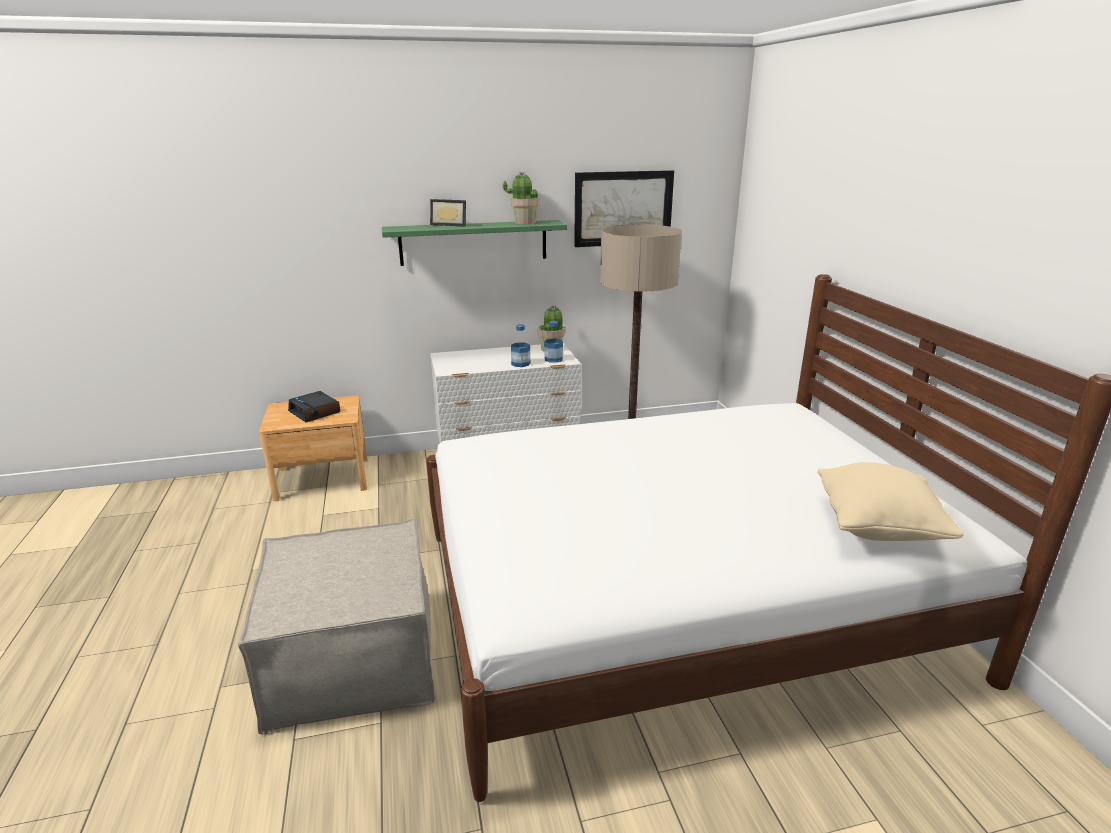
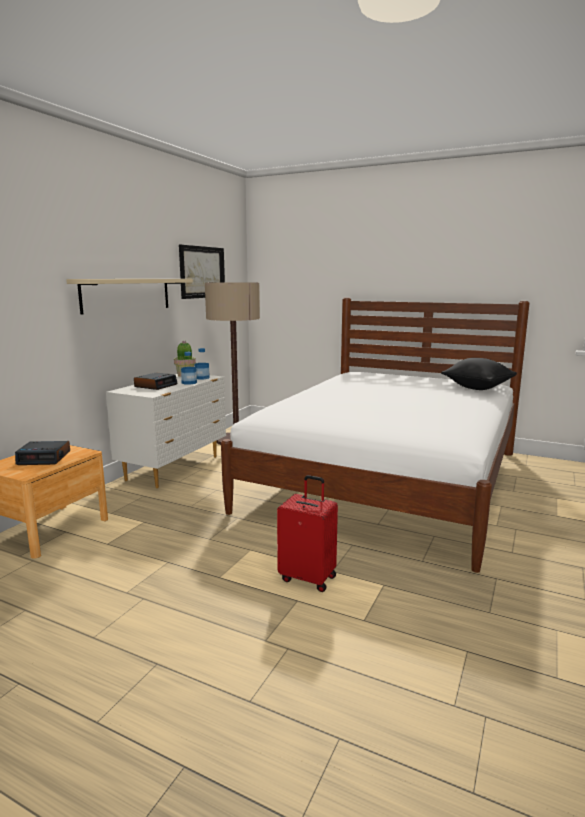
camera: 50 degrees left, 10 degrees down
(352, 658) = (308, 578): beige ottoman -> red suitcase
(450, 225) = (117, 278): picture frame -> none
(473, 242) = (127, 294): green shelf -> beige shelf
(484, 358) = (156, 385): none -> alarm clock
(525, 222) = (161, 278): potted plant -> none
(878, 527) = (477, 388): beige pillow -> black pillow

